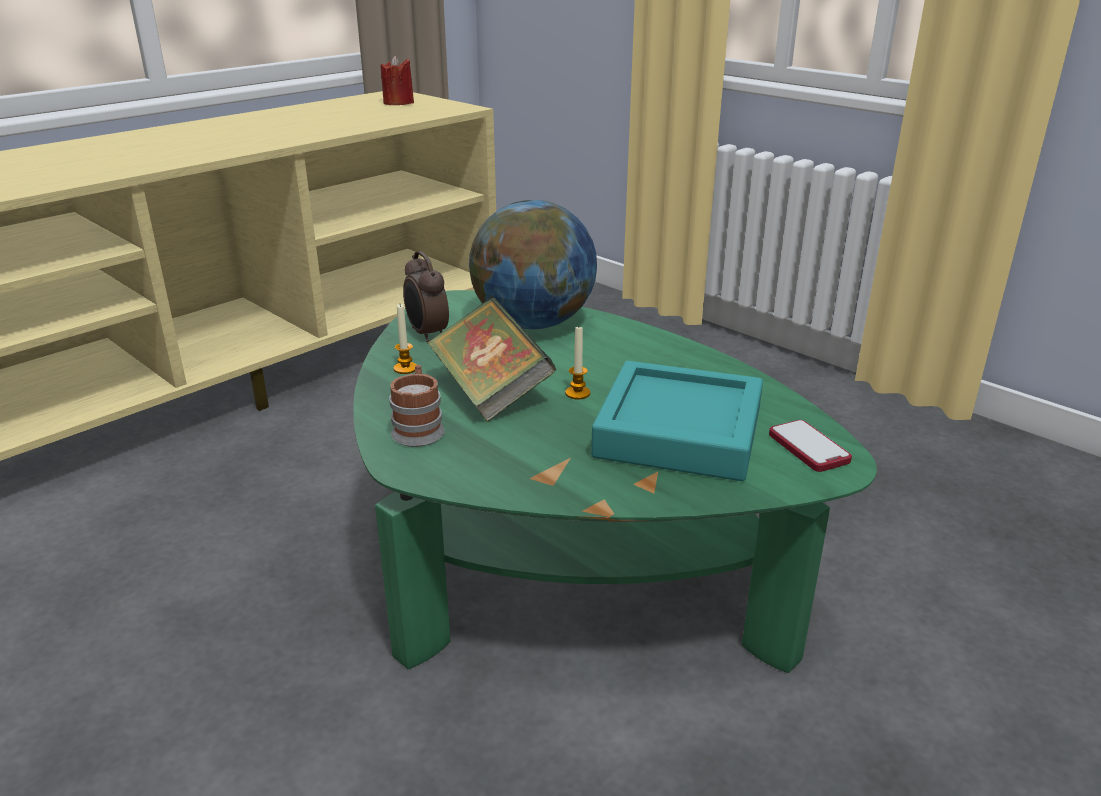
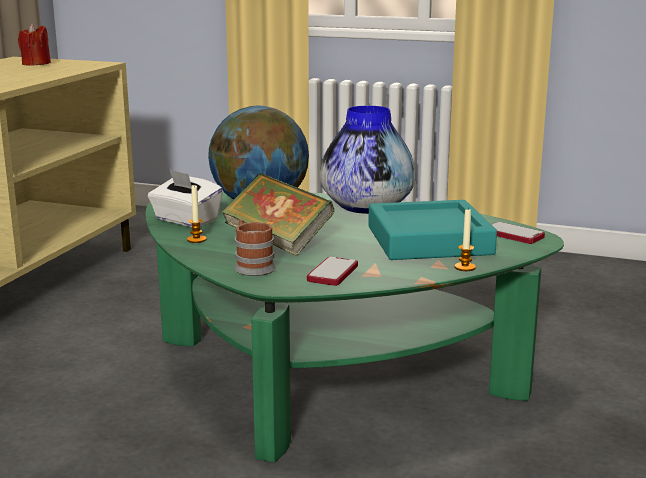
camera: 25 degrees left, 10 degrees down
(427, 334) = (186, 220): alarm clock -> white tissue box
(498, 464) = (332, 273): none -> phone
(577, 393) = (339, 233): candle -> candle (465, 267)
(655, 356) = (367, 208): none -> vase

